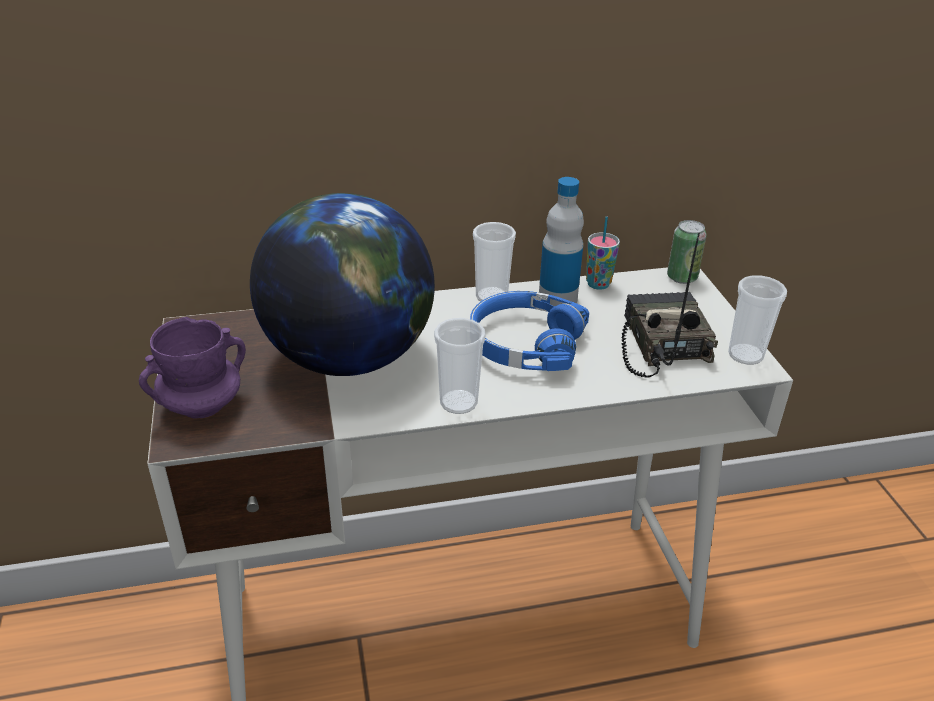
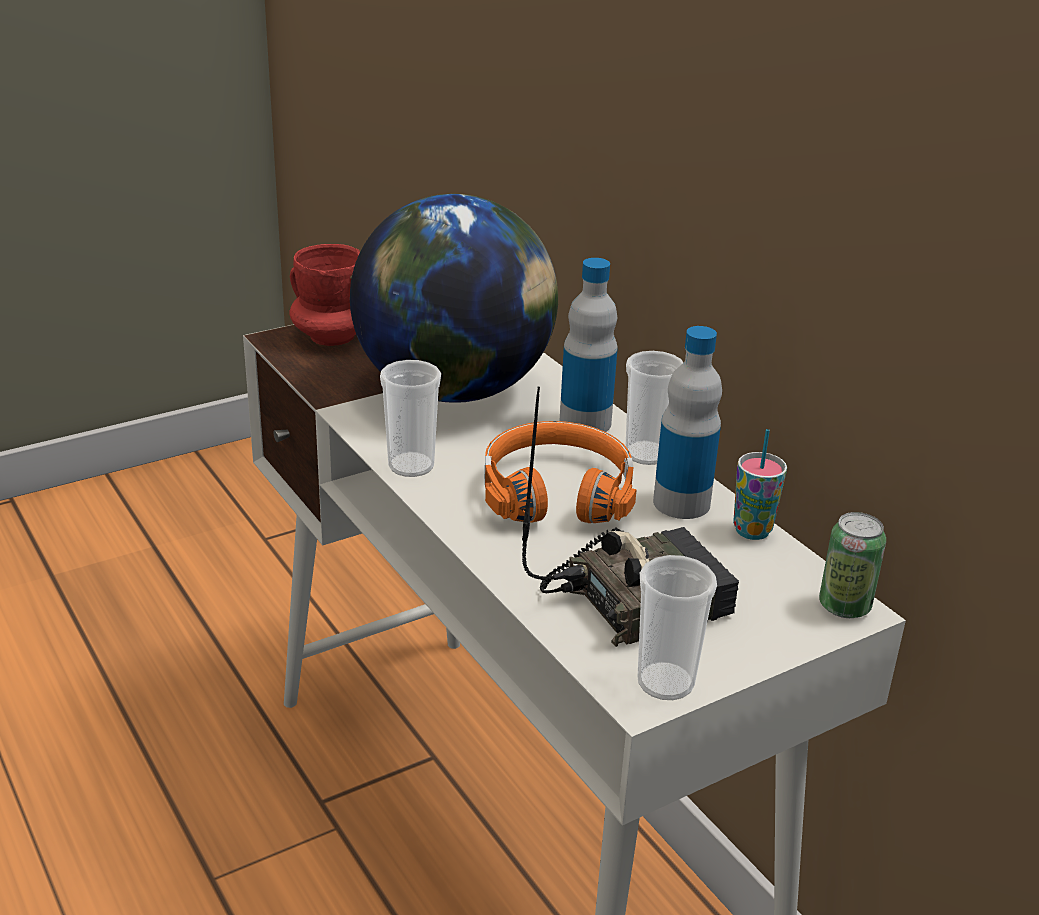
camera: 70 degrees right, 5 degrees down
(202, 405) = (333, 337): purple mug -> red mug
(435, 310) = (585, 422): none -> bottle
(524, 344) = (556, 491): blue headphones -> orange headphones

